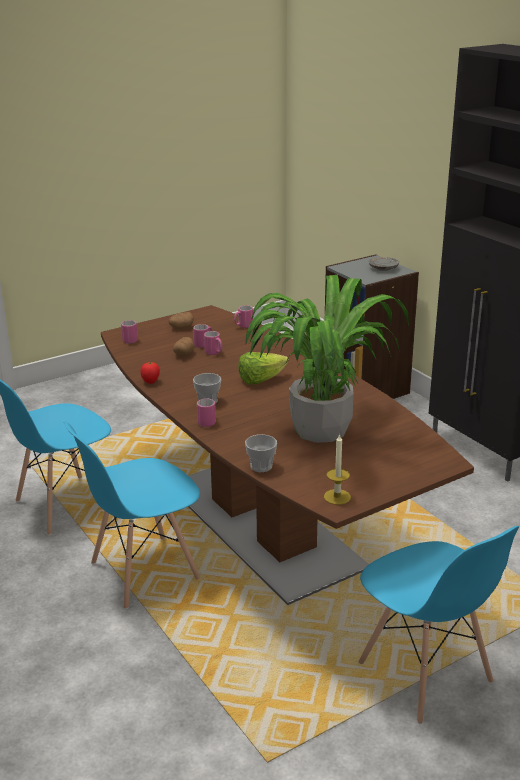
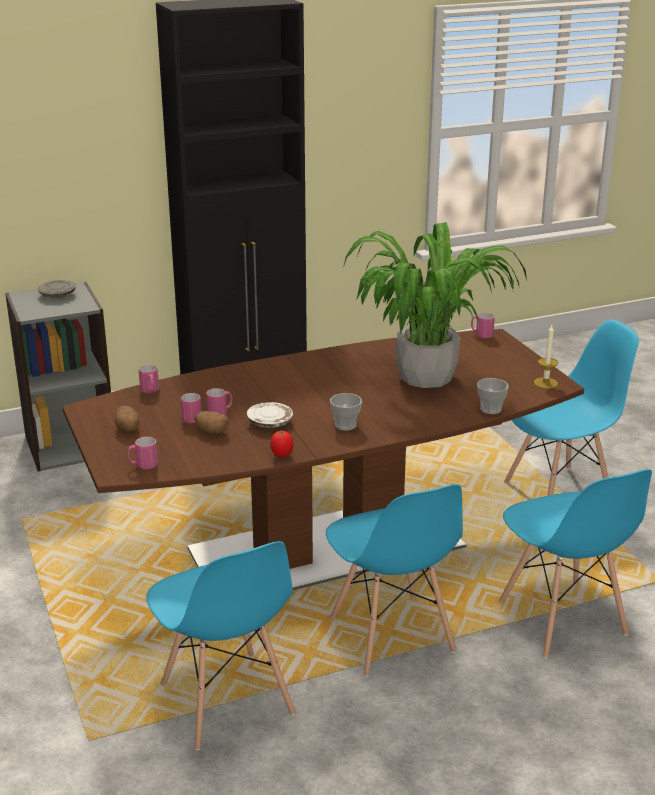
camera: 80 degrees left, 0 degrees up
(181, 677) = (561, 620): none -> blue chair
(205, 372) = (270, 422): none -> white plate
(208, 421) = (393, 428): pink mug -> pink mug (481, 335)
(261, 380) = (306, 394): lettuce -> none

